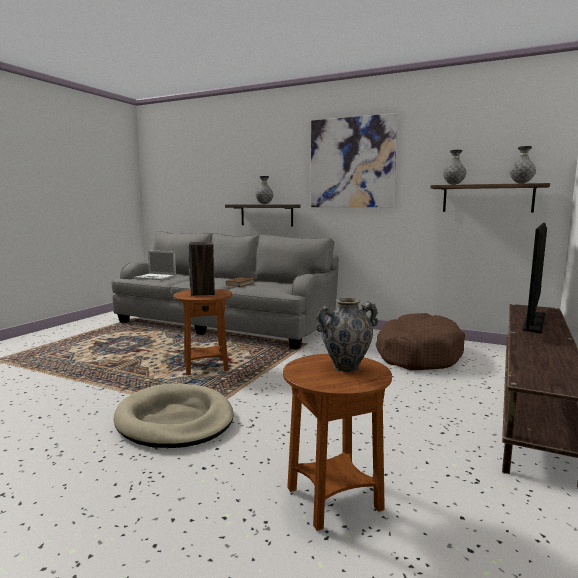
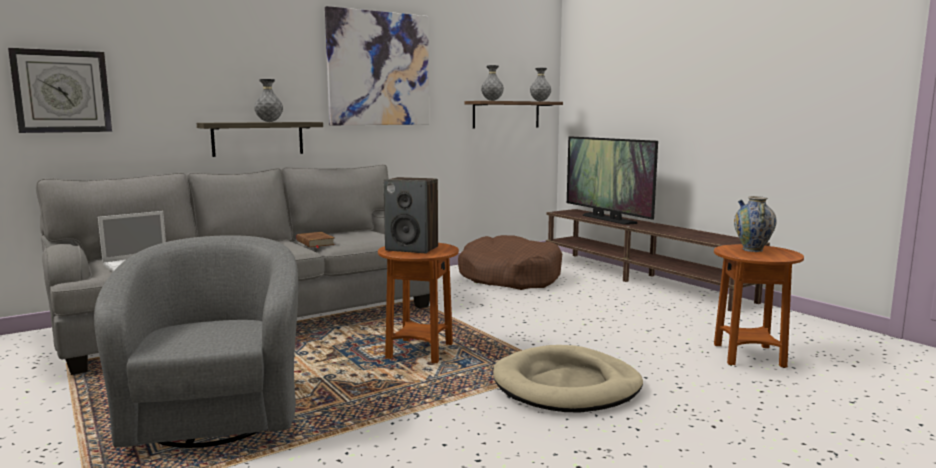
camera: 60 degrees left, 0 degrees up
(86, 353) = (217, 414): none -> grey armchair
(181, 188) = (62, 91): none -> wall clock

